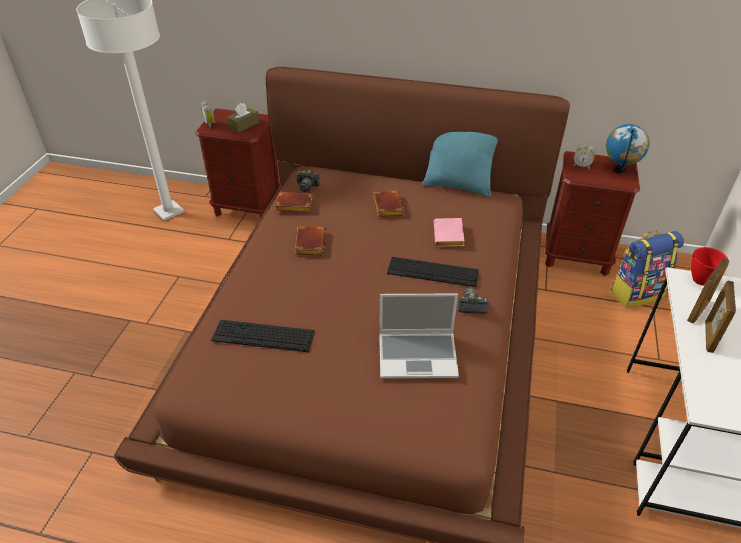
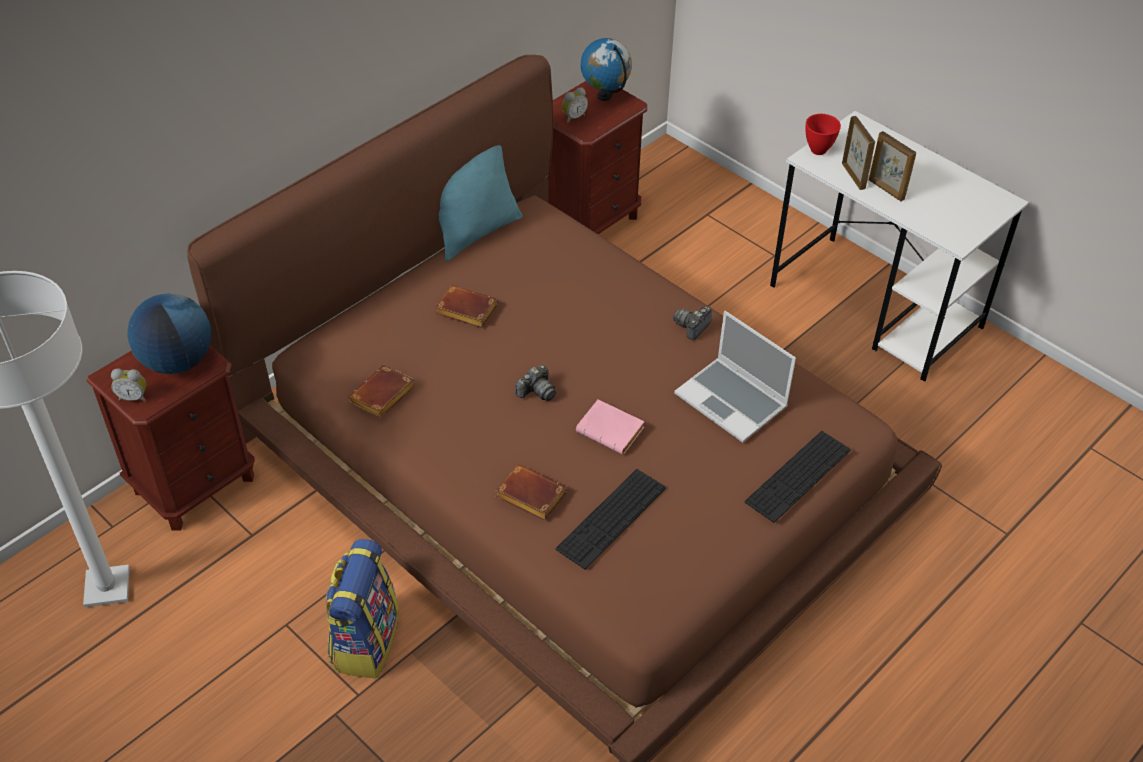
camera: 60 degrees left, 5 degrees up
(244, 125) = (177, 361): brown tissue box -> globe
(307, 186) = (349, 366): camera -> camera (536, 391)
(309, 243) = (477, 412): brown book -> brown book (528, 496)
(418, 355) = (732, 401): laptop -> laptop turned 105 degrees clockwise
(432, 272) = (617, 329): keyboard -> keyboard (798, 476)
(449, 236) = (568, 286): pink book -> pink book (612, 431)
(636, 293) = (679, 213): backpack -> backpack (364, 641)

